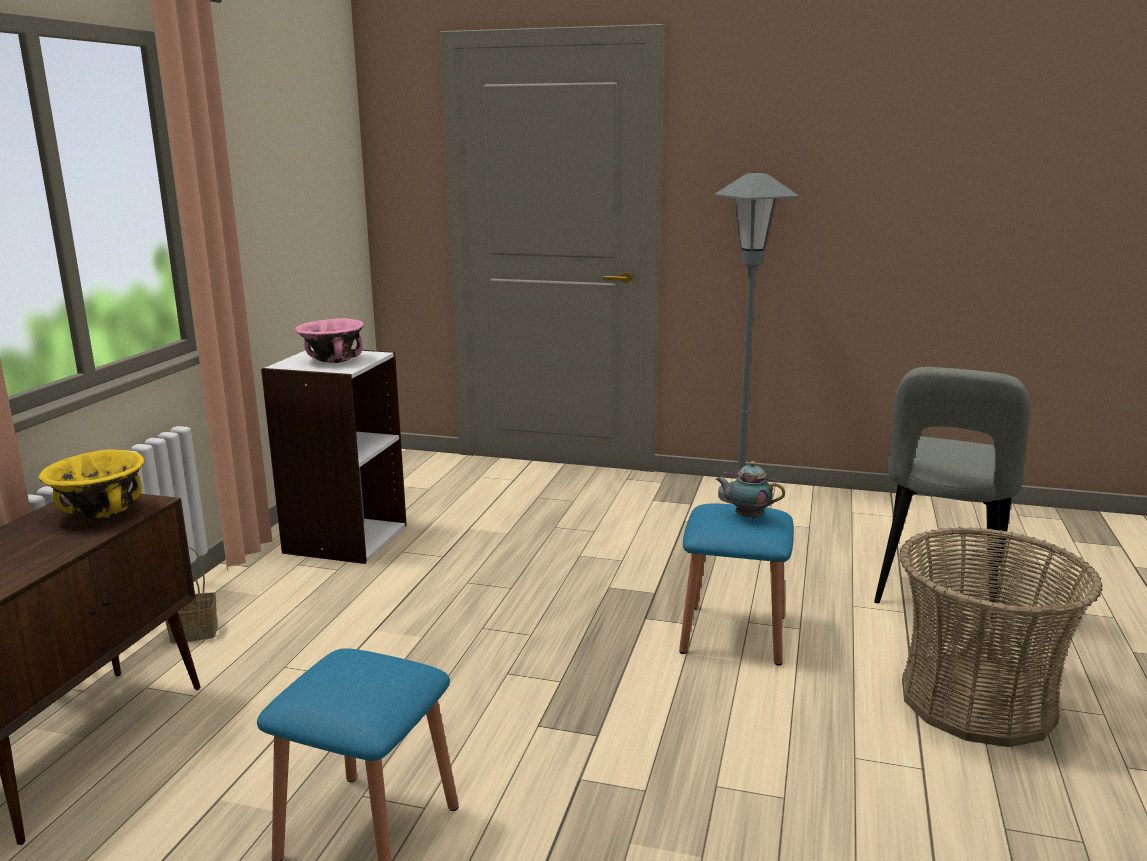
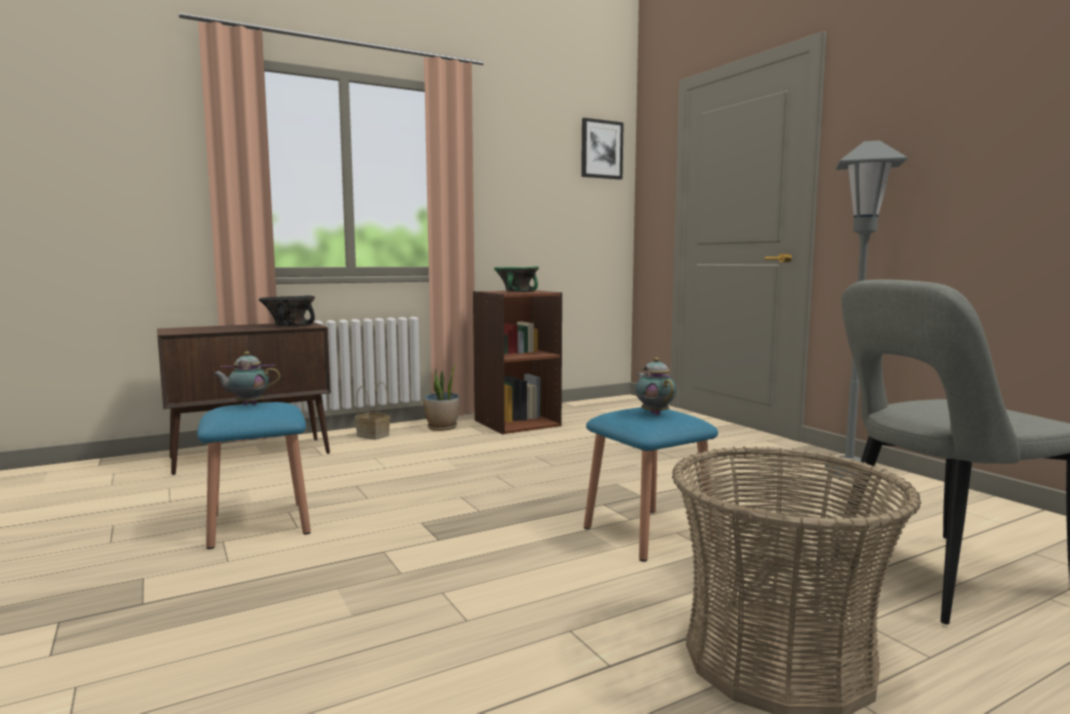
camera: 45 degrees right, 10 degrees down
(102, 512) = (289, 326): yellow bowl -> black bowl
(265, 581) = (442, 428): none -> potted plant
(332, 118) = (601, 149): none -> picture
(333, 360) = (517, 291): pink bowl -> green bowl
(336, 677) = (247, 404): none -> teapot
(344, 539) = (516, 423): white bookcase -> brown bookcase

